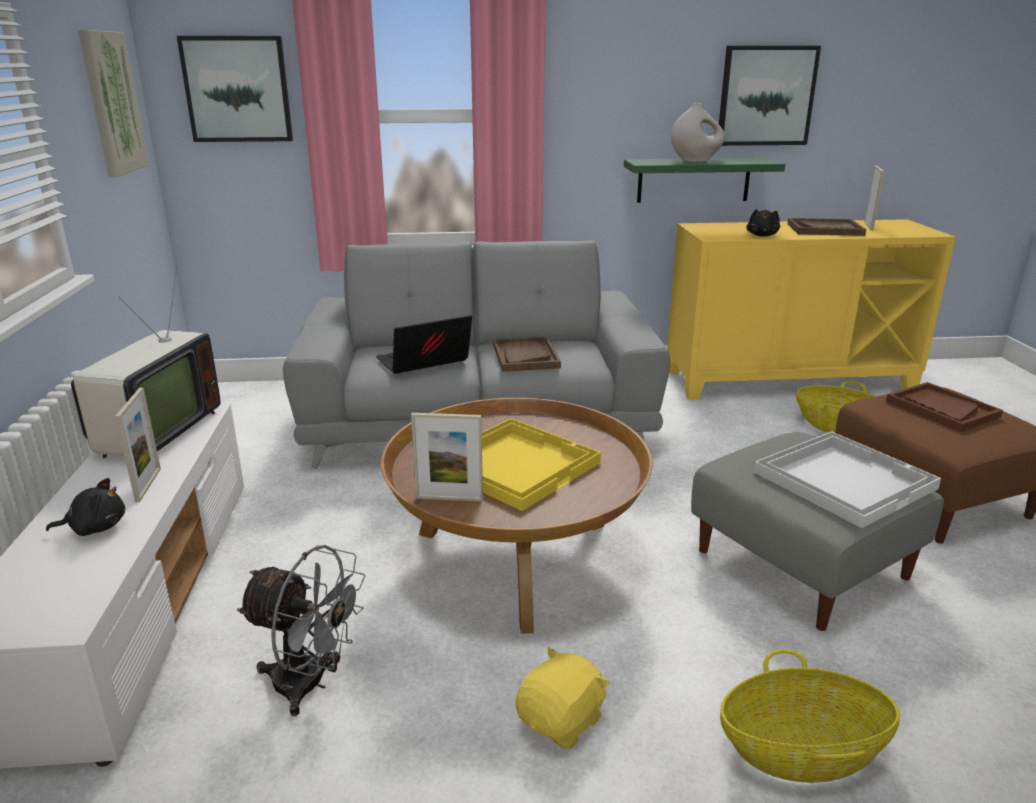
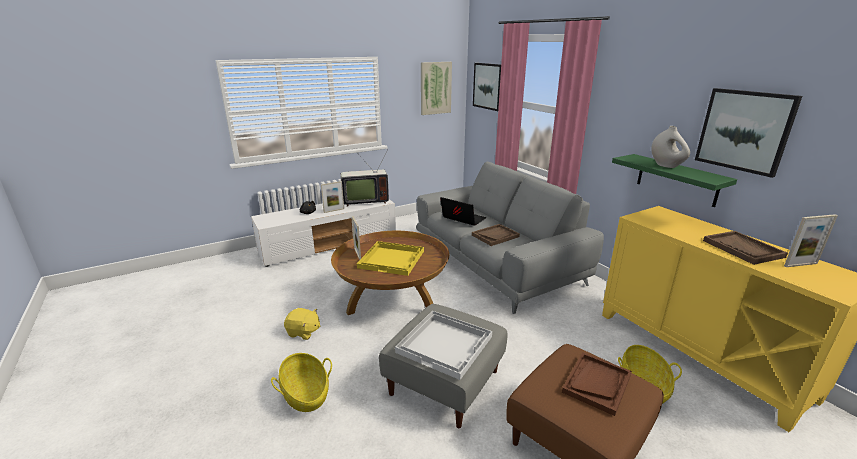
camera: 65 degrees right, 0 degrees up
(311, 684) = (304, 282): grey fan -> none
(762, 235) = (672, 230): black plush toy -> none

